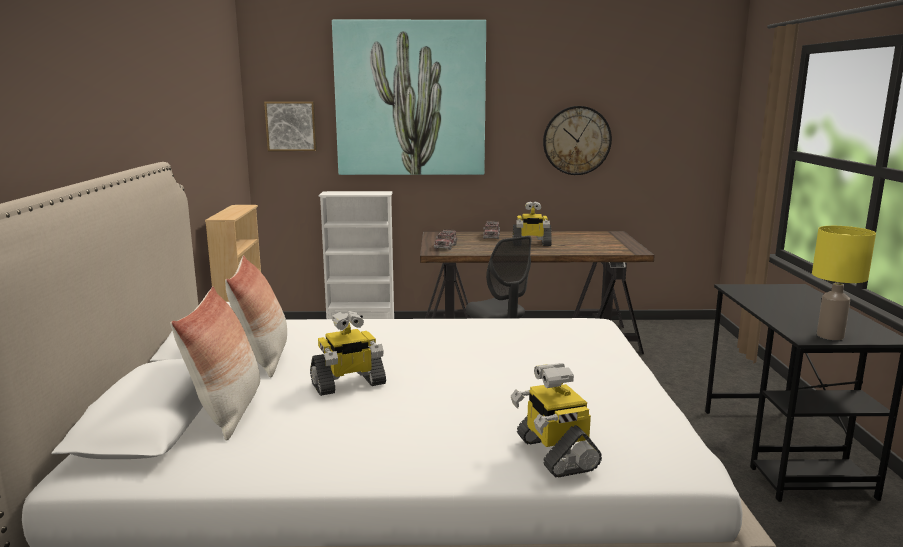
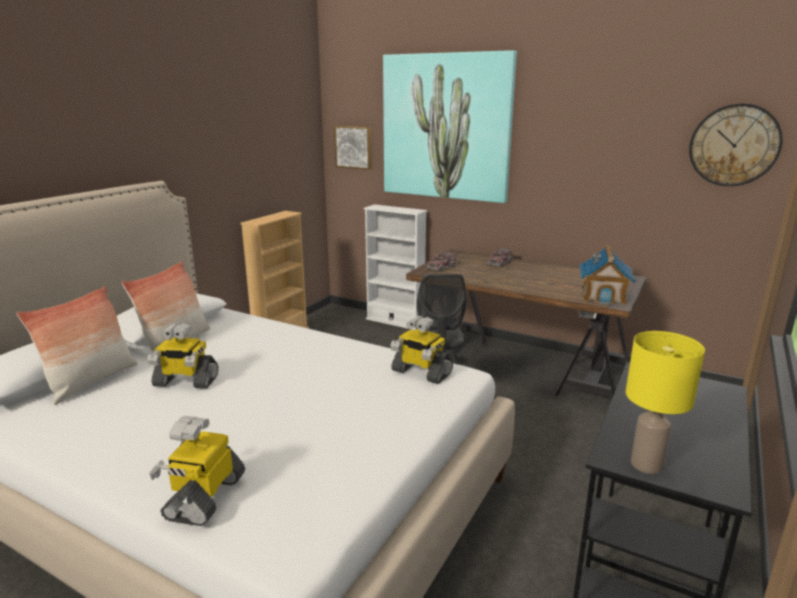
camera: 30 degrees right, 5 degrees up
(531, 244) = (522, 277): toy robot -> toy robot (420, 372)
(577, 140) = (603, 176): wall clock -> wall clock (734, 145)
(617, 247) = (603, 296): none -> toy house

